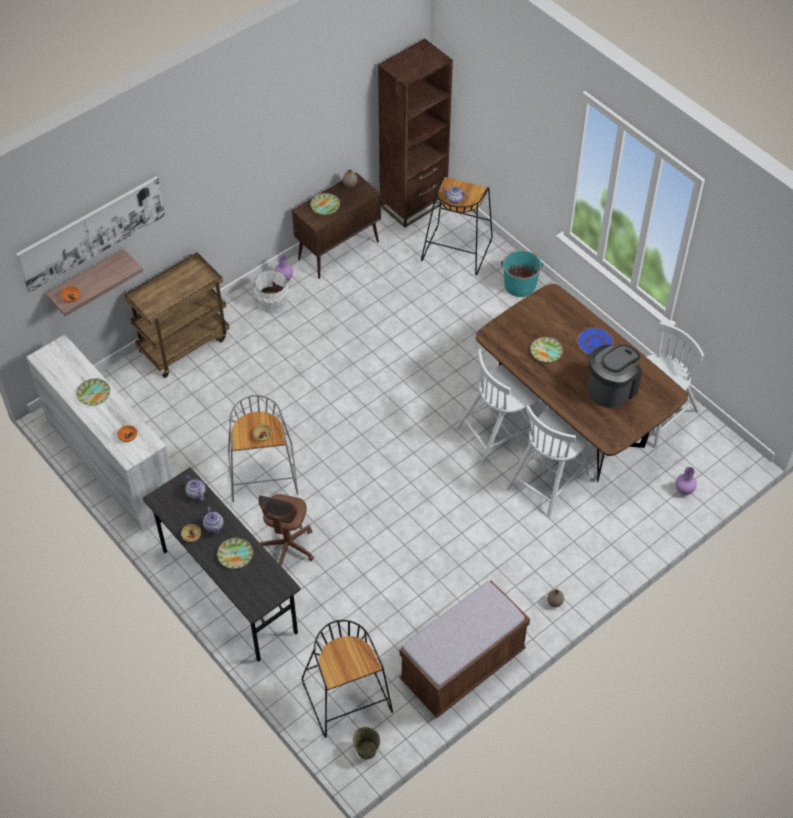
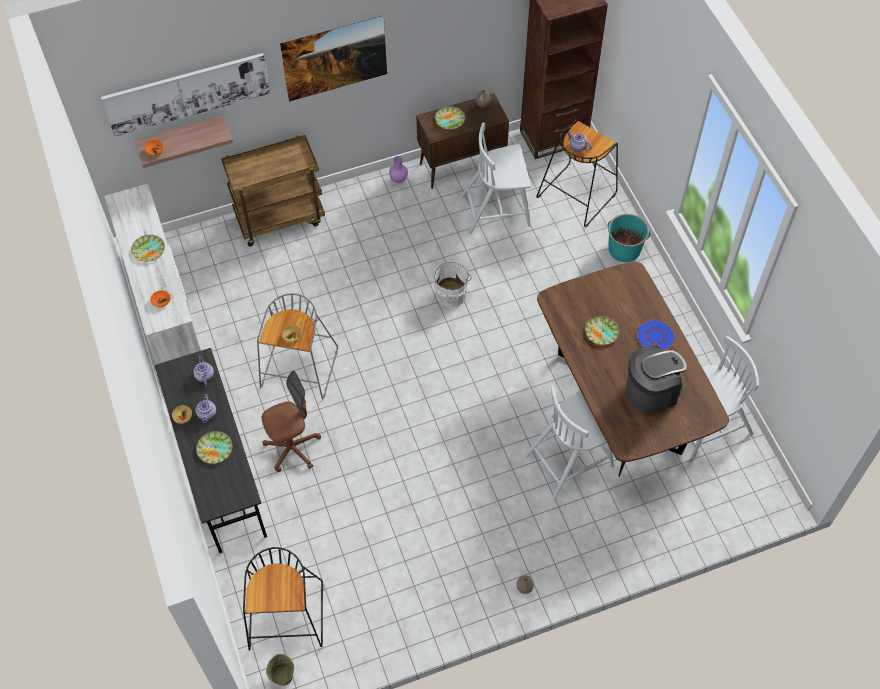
camera: 20 degrees right, 5 degrees up
(220, 183) = (337, 73): none -> picture
(273, 301) = (379, 198): white bucket -> white bucket (452, 293)
(287, 547) = (292, 448): brown office chair -> brown office chair turned 150 degrees counterclockwise
(462, 666) = (408, 623): brown bench -> none
(498, 432) = (541, 395): white chair -> white chair (496, 210)
(684, 491) = (703, 513): purple vase -> none

